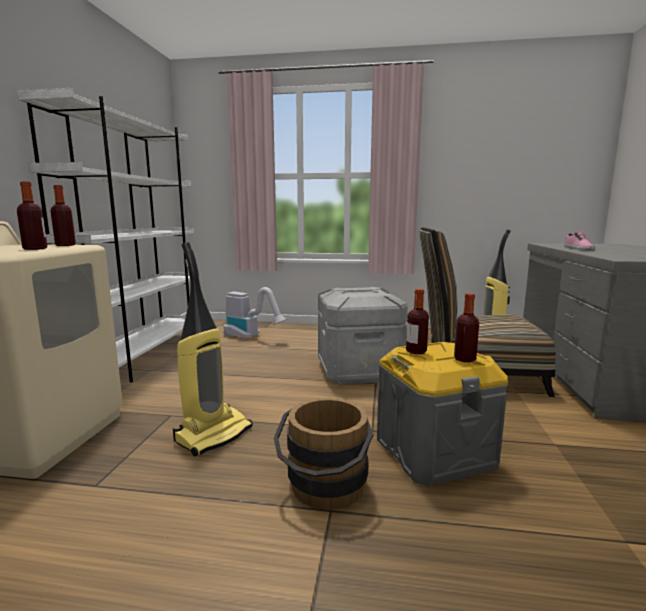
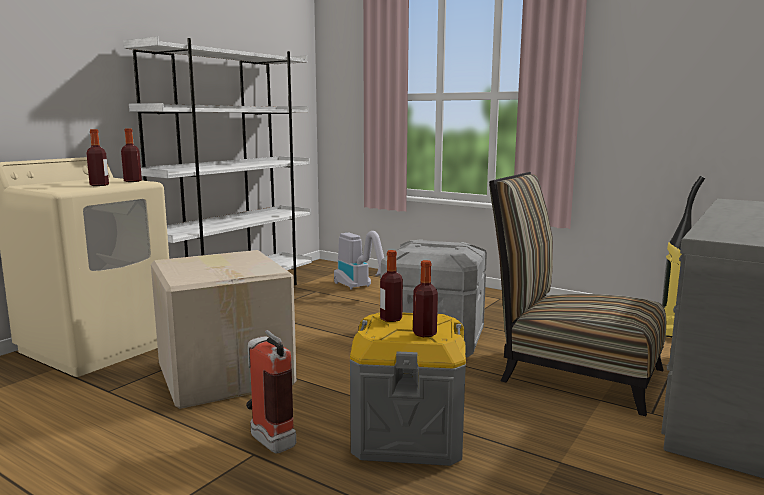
camera: 25 degrees right, 0 degrees up
(213, 434) = (227, 373): vacuum cleaner -> cardboard box
(325, 489) = (267, 438): brown bucket -> fire extinguisher
(578, 248) = (738, 214): shoe -> none

